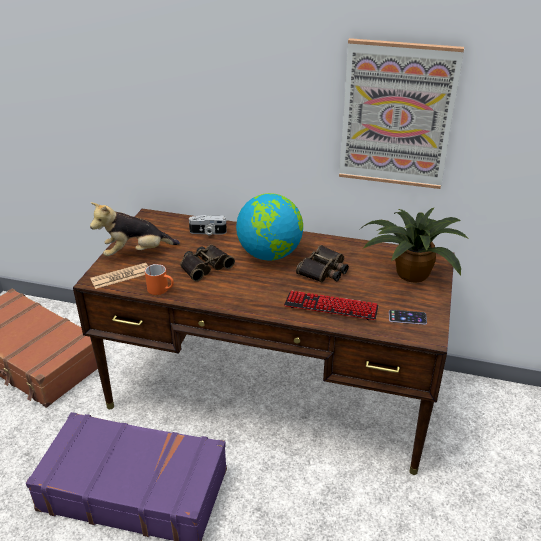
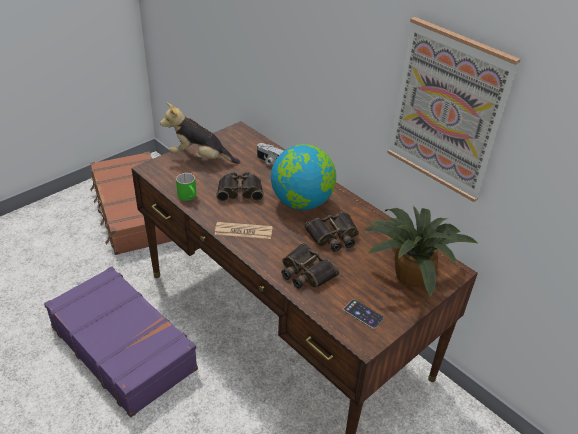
camera: 30 degrees right, 5 degrees up
(121, 276) = (171, 173): newspaper -> newspaper (243, 231)
(161, 289) = (189, 197): orange mug -> green mug
(331, 307) = (305, 272): keyboard -> binoculars

